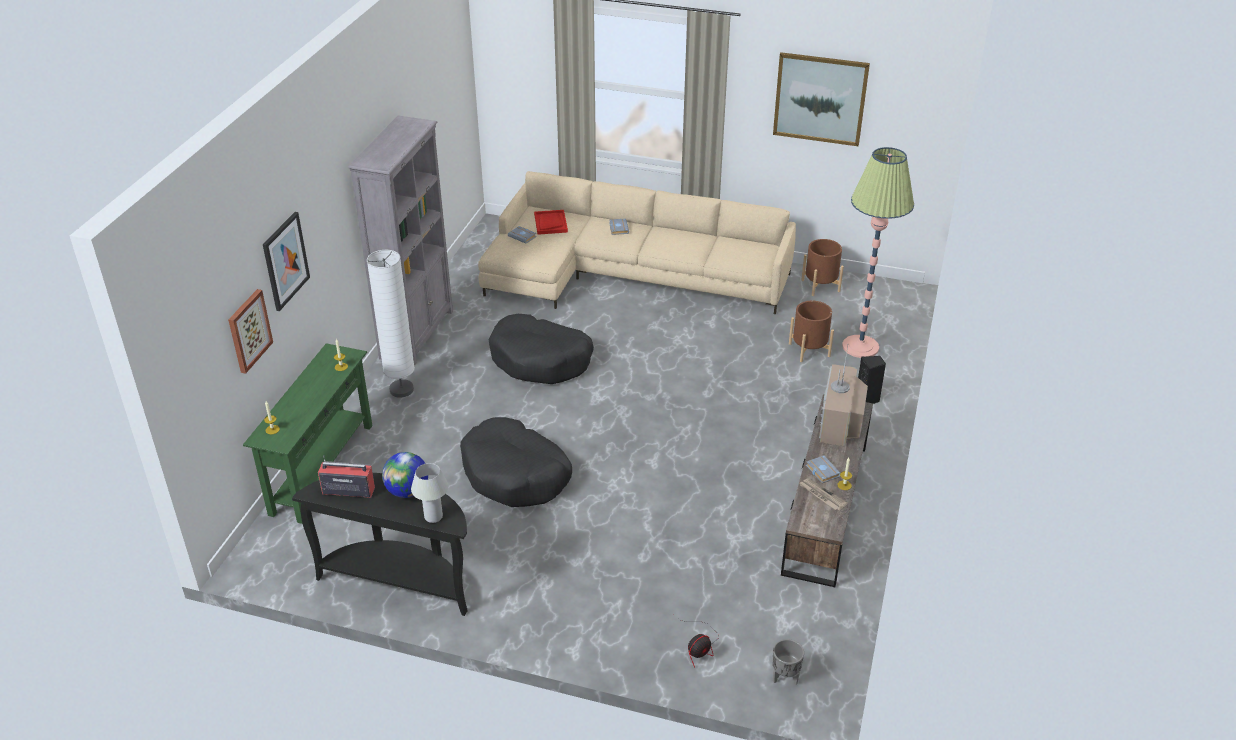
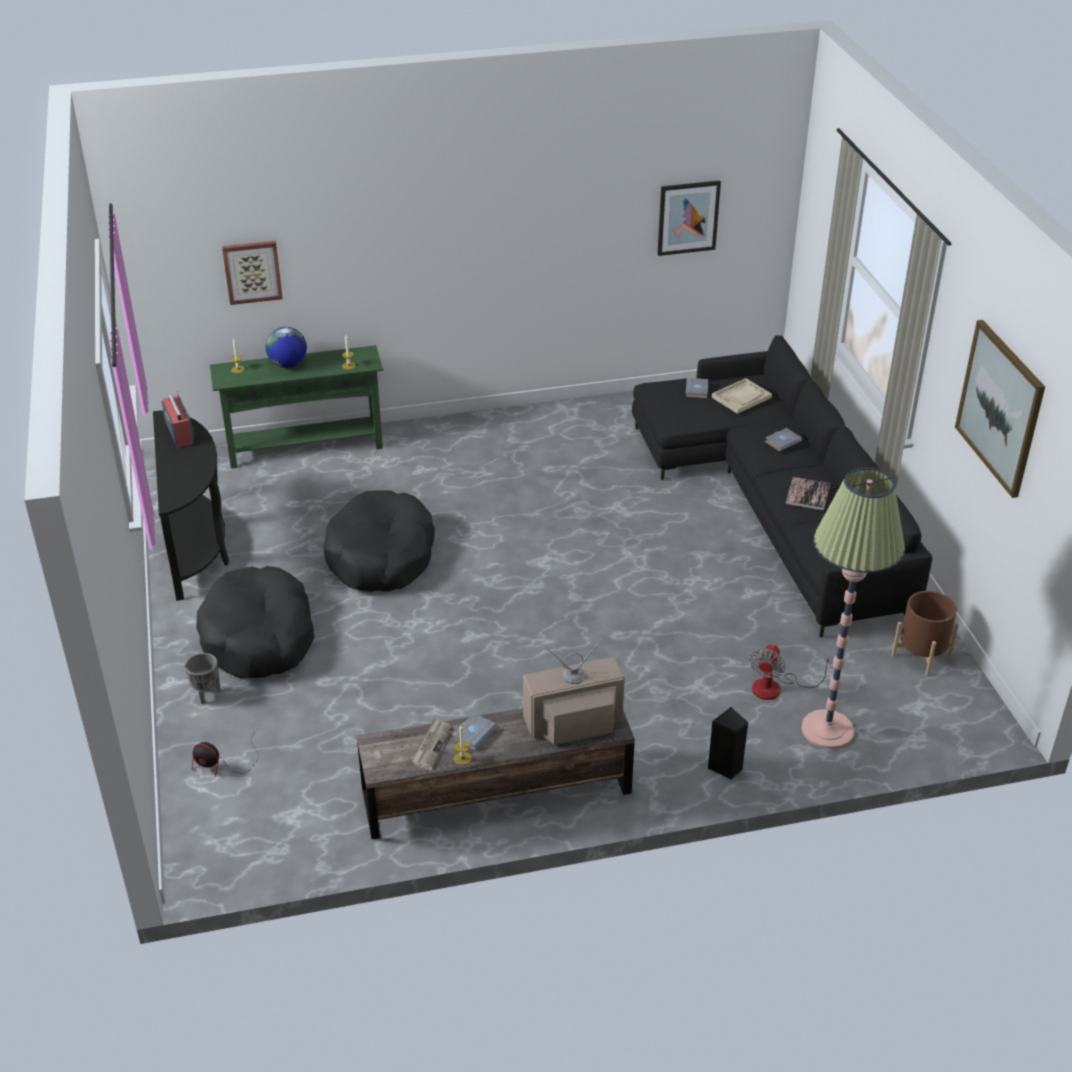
camera: 60 degrees right, 0 degrees up
(285, 261) = (330, 236): picture -> picture (688, 217)
(401, 390) = (445, 443): white floor lamp -> none
(407, 491) = (197, 462): globe -> globe (288, 365)
(417, 334) = (536, 416): grey bookcase -> none
(433, 517) = (173, 488): white table lamp -> none
(541, 360) = (567, 503): black dog bed -> black dog bed (259, 637)
(550, 223) = (741, 397): red tray -> beige tray
(627, 274) = (774, 502): beige sofa -> black sofa
(684, 242) = (807, 494): none -> book
(785, 677) = (215, 841): grey planter -> grey planter (207, 694)
(809, 350) = (776, 687): brown planter -> fan

